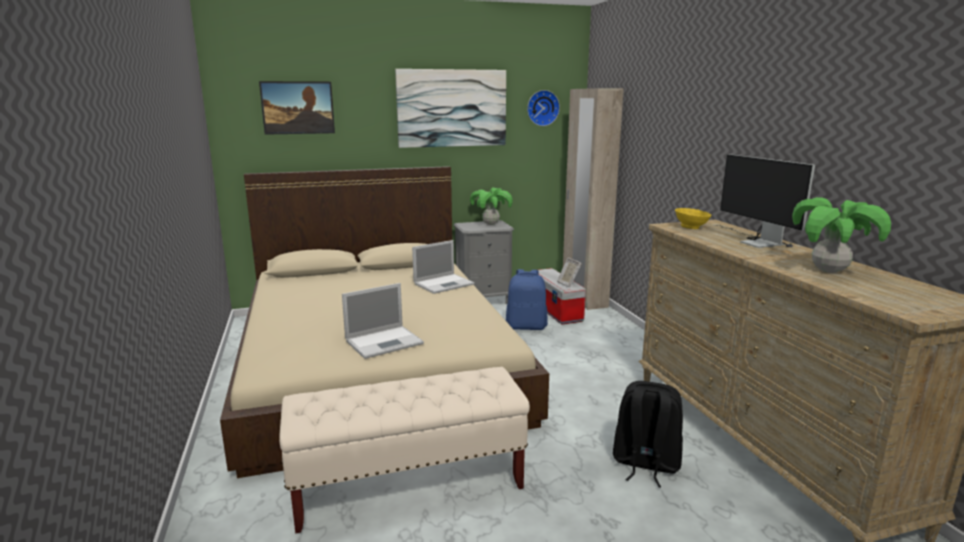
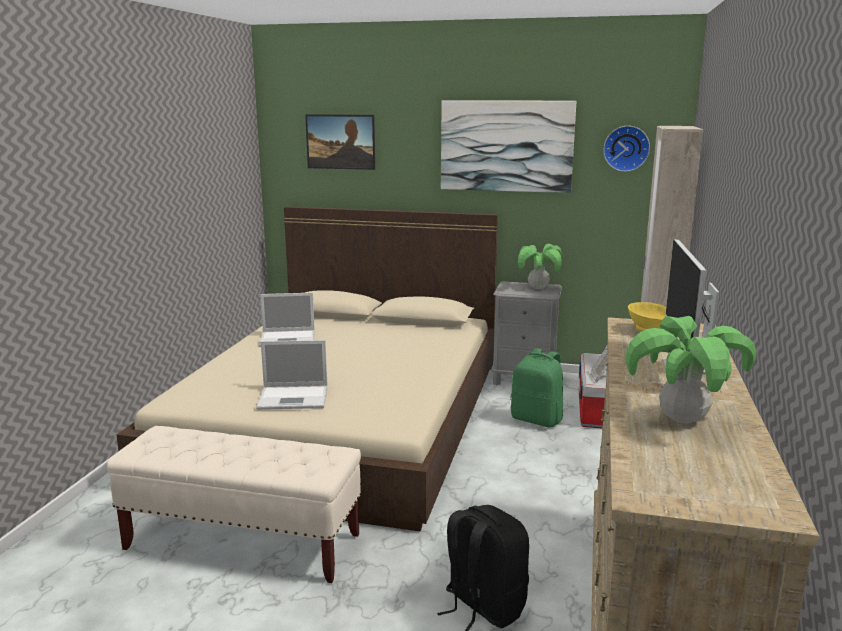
camera: 30 degrees right, 0 degrees up
(444, 284) = (433, 350): laptop -> laptop (289, 339)
(526, 326) = (537, 419): blue backpack -> green backpack

